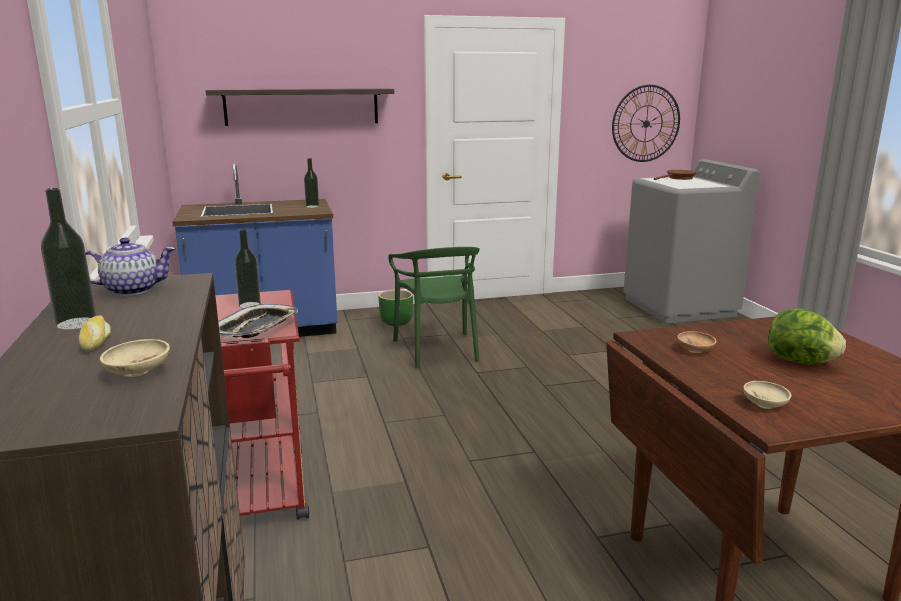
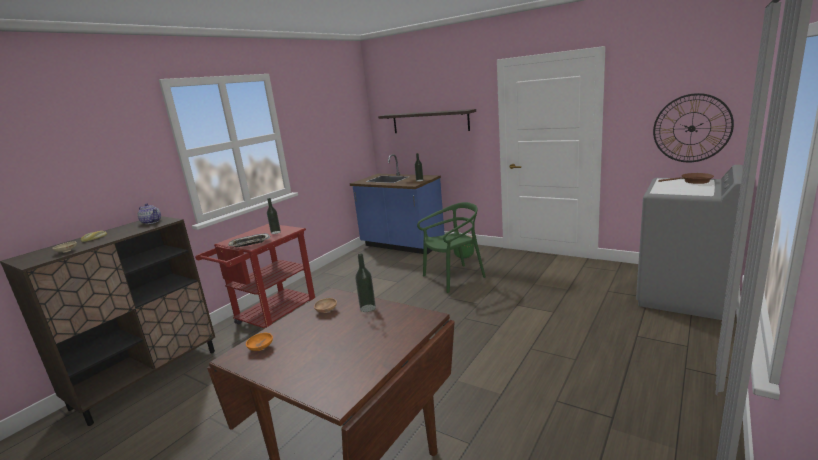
camera: 50 degrees right, 0 degrees up
(76, 323) = (110, 231): bottle -> bottle (368, 308)
(438, 349) = (454, 278): green chair -> green chair turned 150 degrees counterclockwise
(765, 405) = (261, 348): beige bowl -> orange bowl
(800, 362) = (343, 338): lettuce -> none

